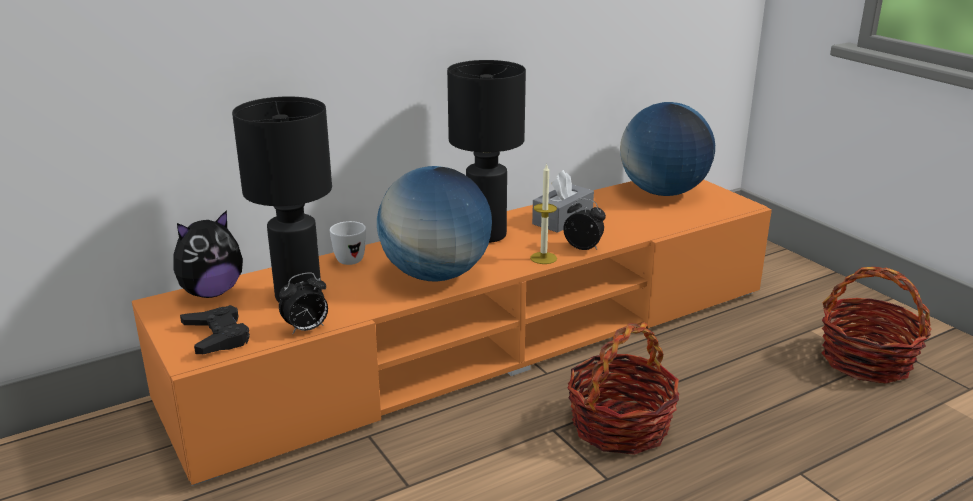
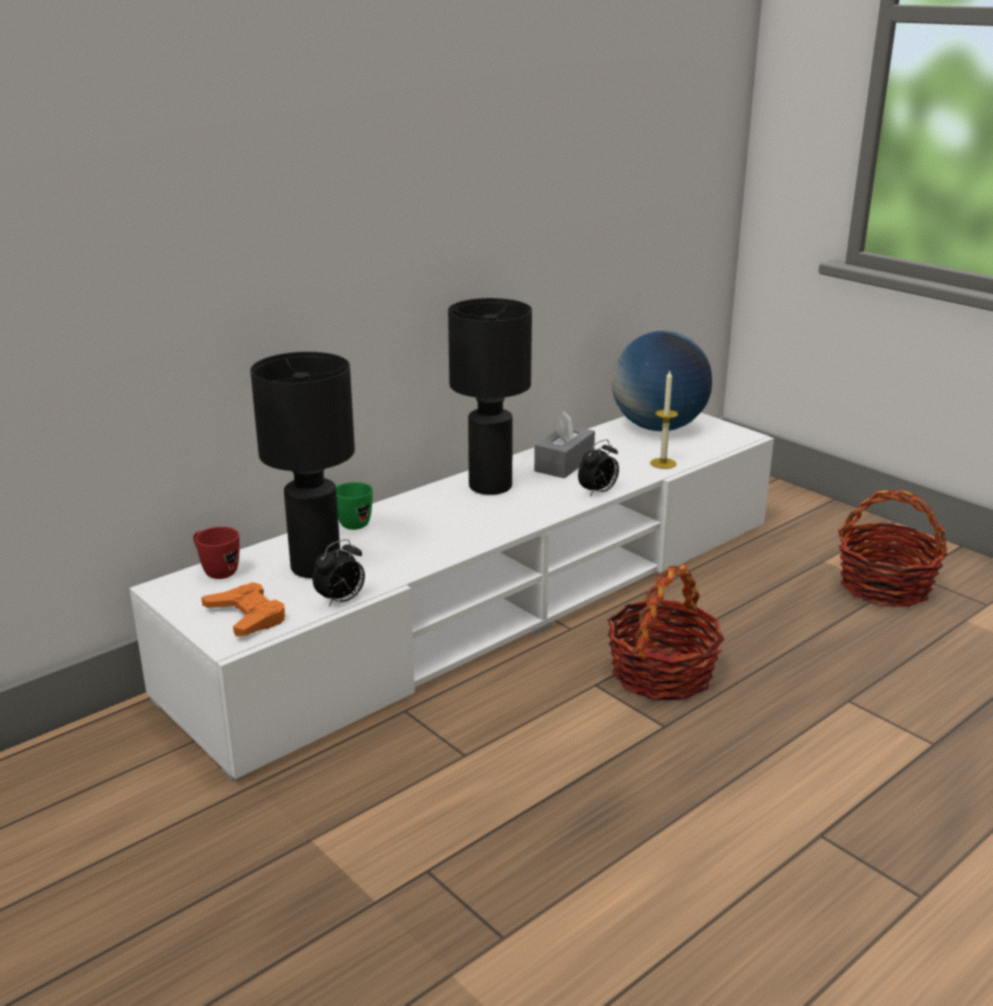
camera: 10 degrees left, 0 degrees up
(211, 292) = (216, 571): plush toy -> red mug
(217, 336) = (247, 616): black game controller -> orange game controller
(347, 258) = (351, 523): white mug -> green mug
(436, 275) = (454, 533): globe -> none
(487, 342) = (497, 603): orange tv stand -> white tv stand
(543, 258) = (560, 506): candle -> candle (663, 463)
(584, 247) = (598, 492): alarm clock -> alarm clock turned 120 degrees clockwise

